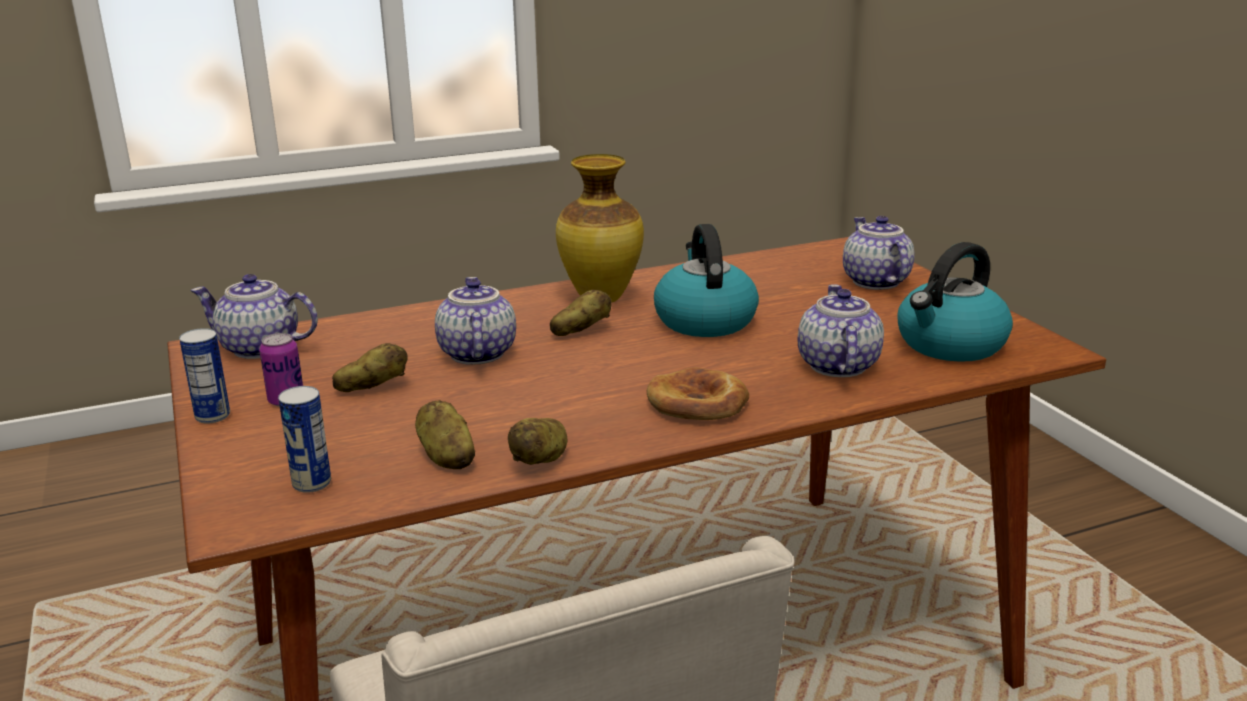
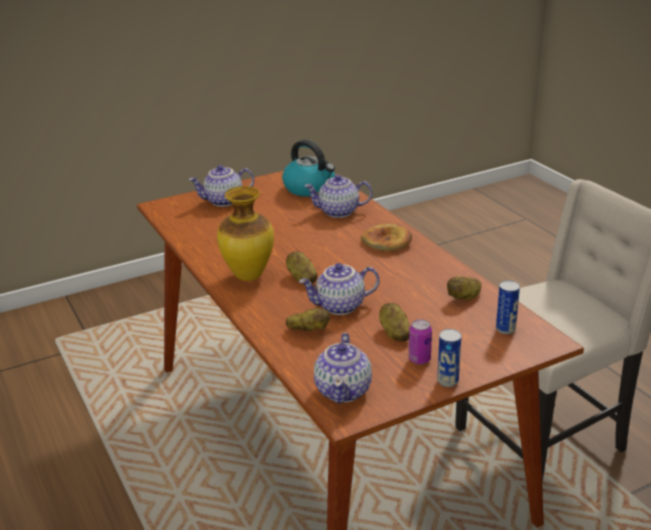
camera: 95 degrees left, 5 degrees up
(541, 460) = (457, 273): potato -> potato (308, 330)
(704, 320) = (282, 244): kettle -> none

